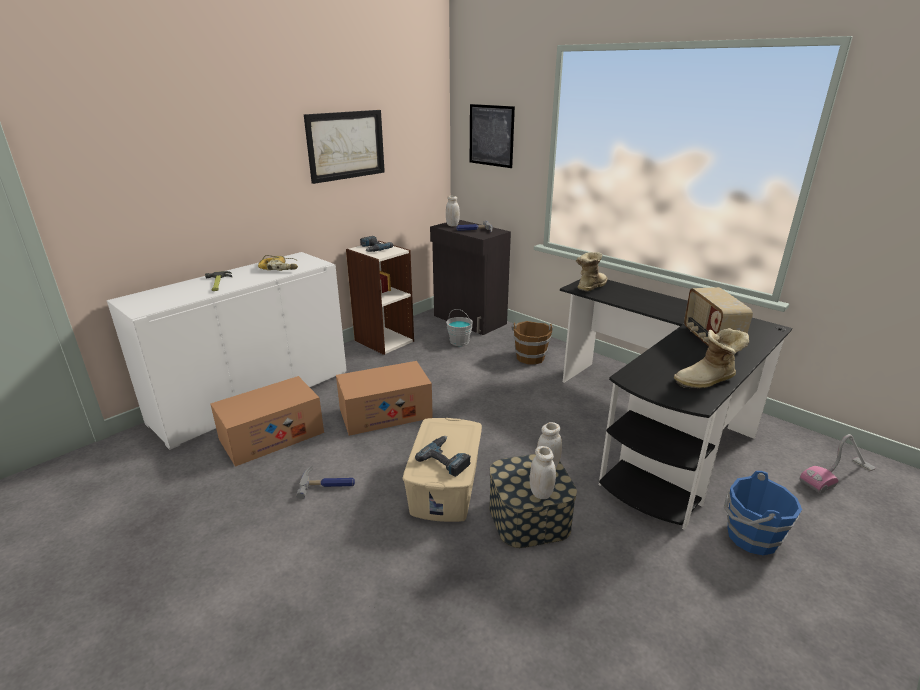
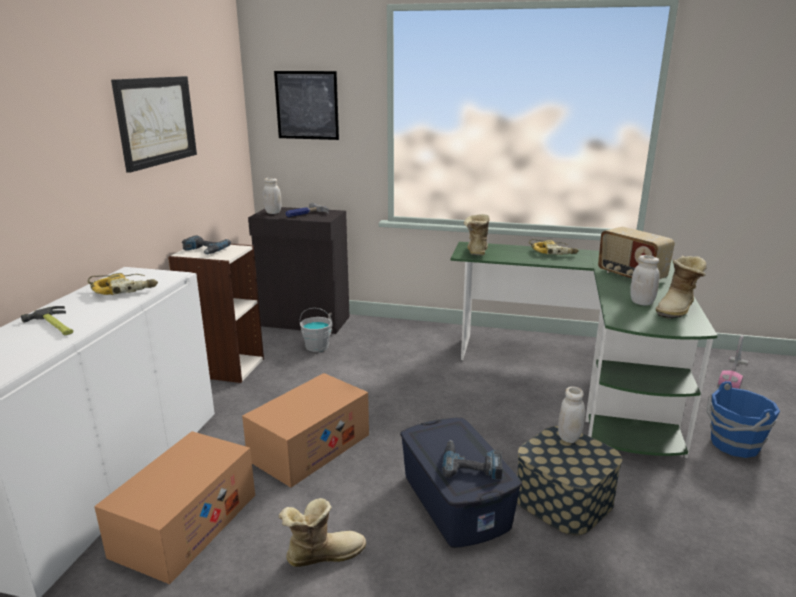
camera: 30 degrees left, 5 degrees down
(328, 484) = (323, 553): hammer -> boot
(446, 485) = (456, 500): beige storage box -> blue storage box
(530, 357) = (406, 344): brown bucket -> none
(541, 493) = (591, 464): white jar -> white jar (641, 302)
(657, 430) = (582, 380): black desk -> green desk
(664, 300) = (552, 252): none -> power drill

